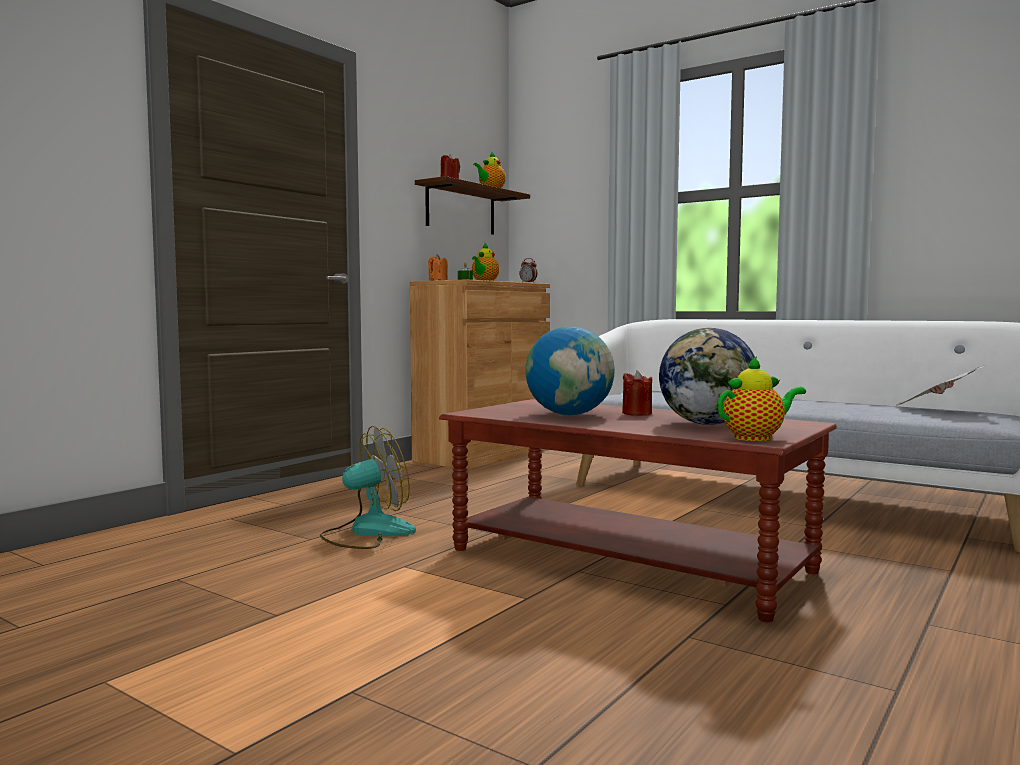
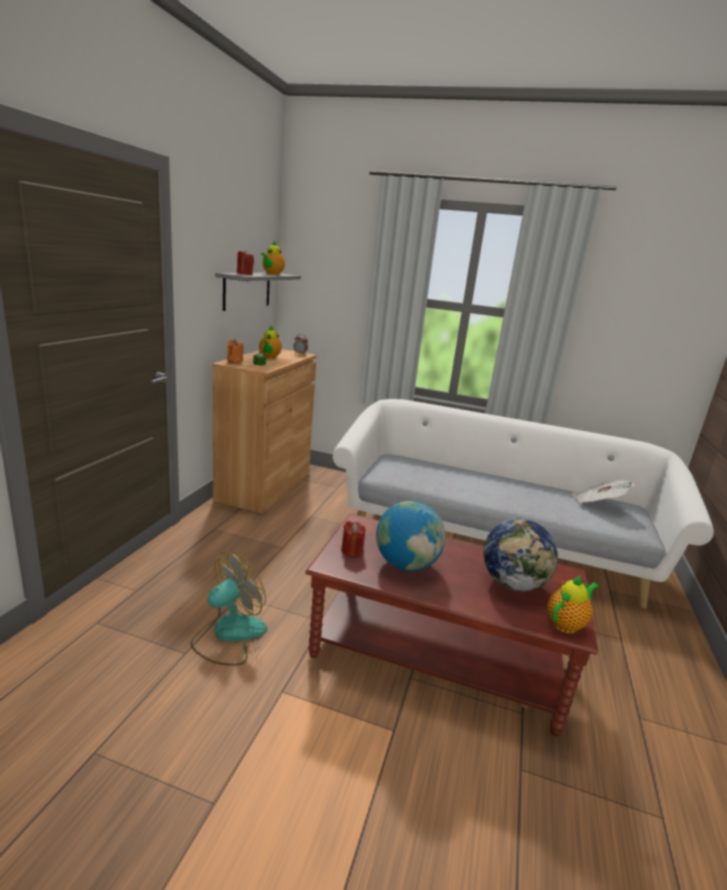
camera: 20 degrees left, 15 degrees up
(461, 209) = (247, 290): brown shelf -> grey shelf
(637, 413) = (450, 557): red candle -> red candle (352, 550)

